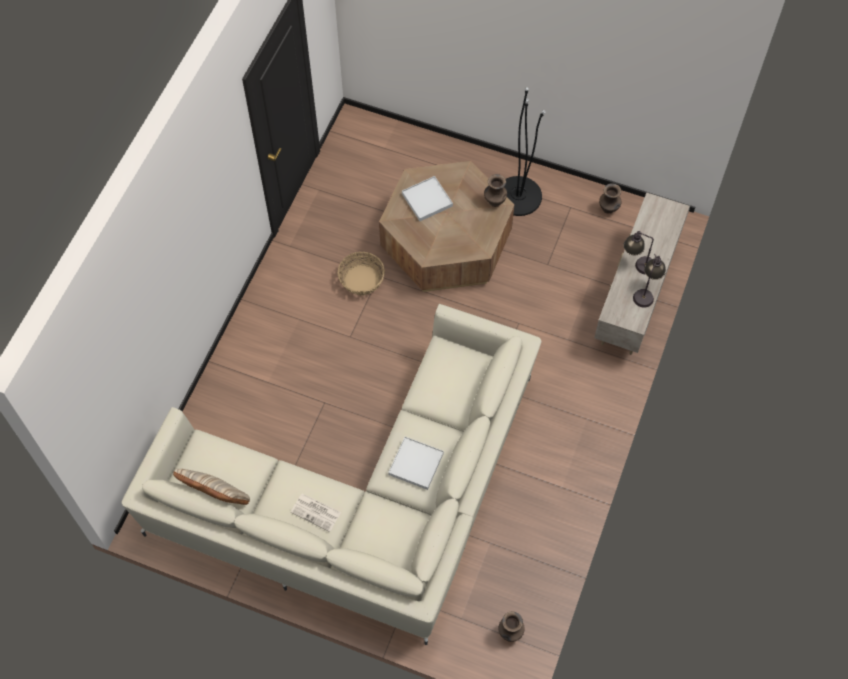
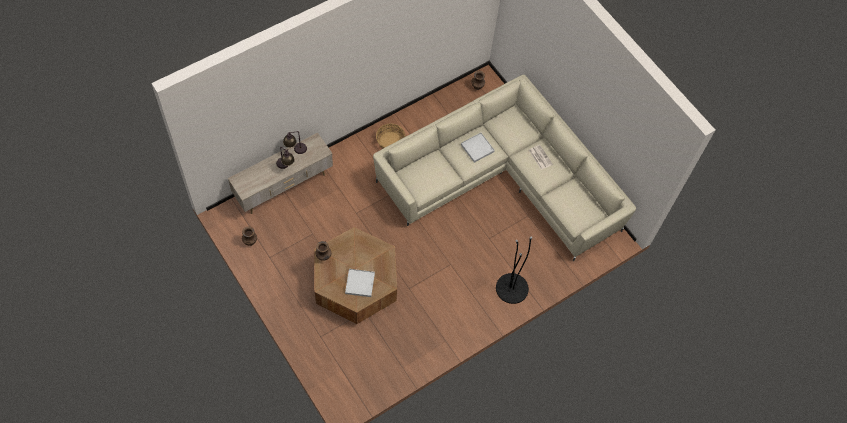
camera: 150 degrees left, 0 degrees up
(217, 498) = (584, 193): beige pillow -> none
(361, 280) = (420, 292): basket -> basket (390, 141)
(518, 196) = (291, 283): black floor lamp -> black floor lamp (512, 288)

